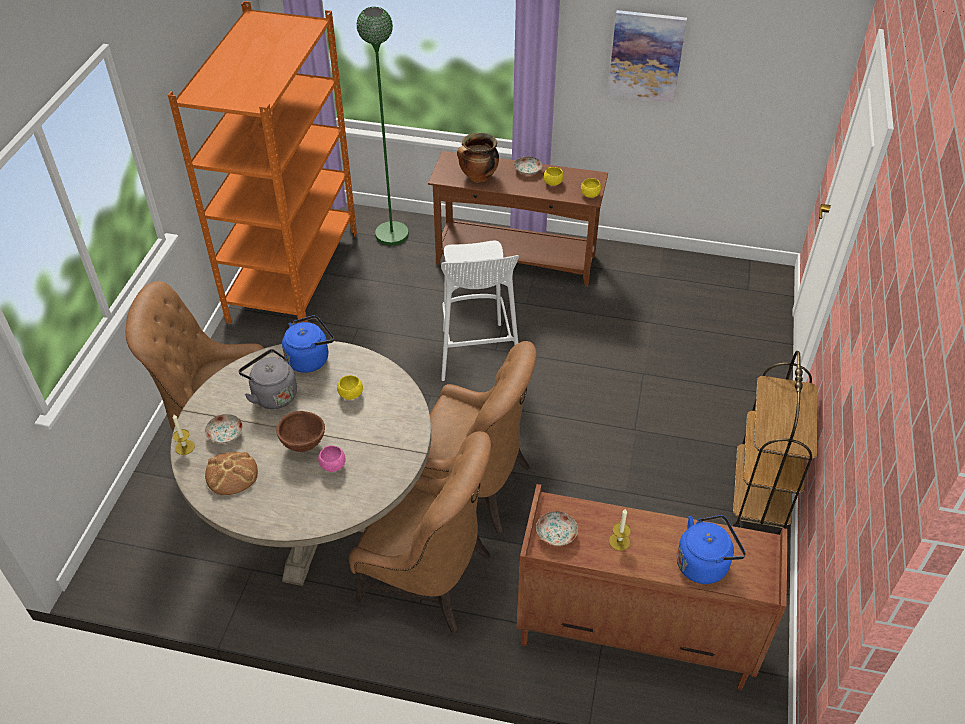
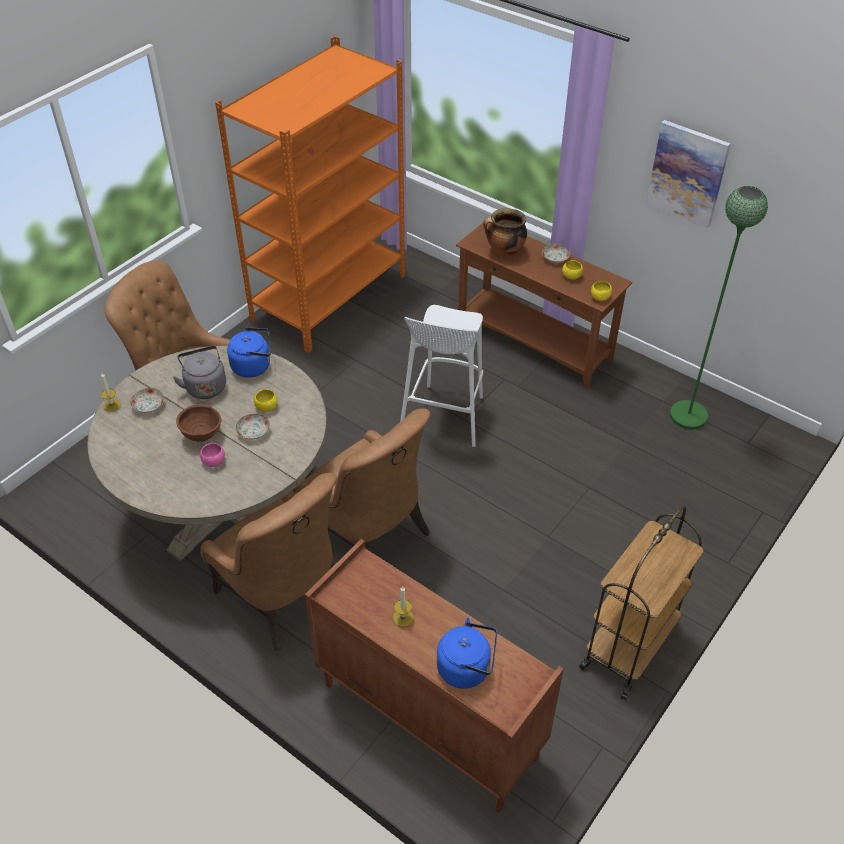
camera: 25 degrees right, 0 degrees up
(231, 474) = (132, 439): bread -> none
(392, 234) = (434, 286): green floor lamp -> green floor lamp (688, 415)
(556, 533) = (353, 589): plate -> plate (254, 431)

